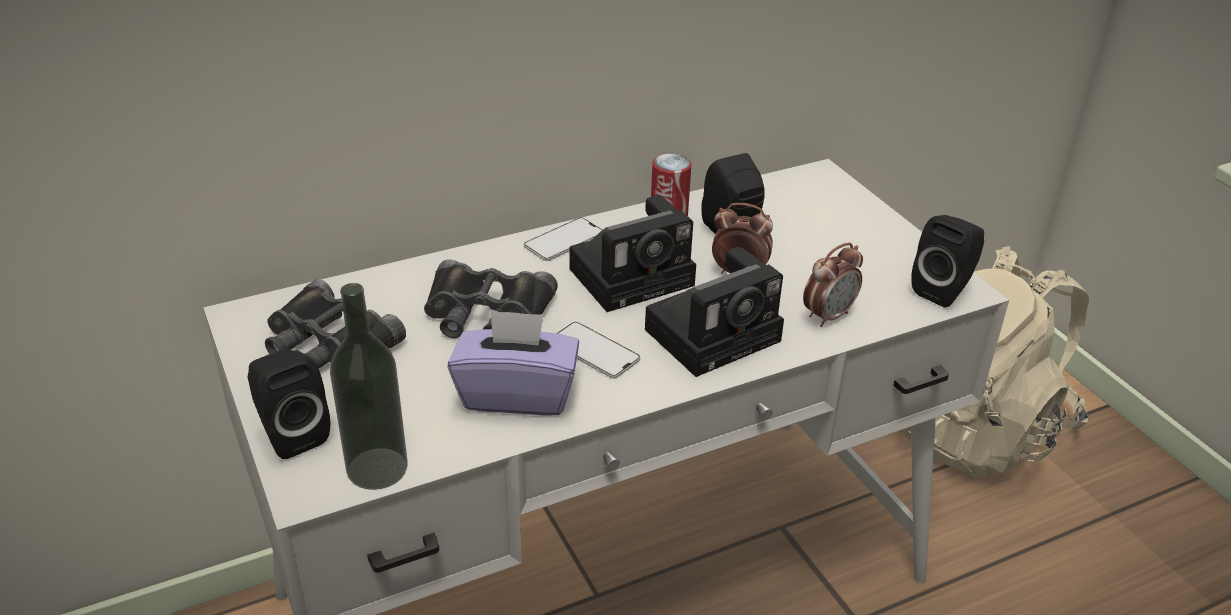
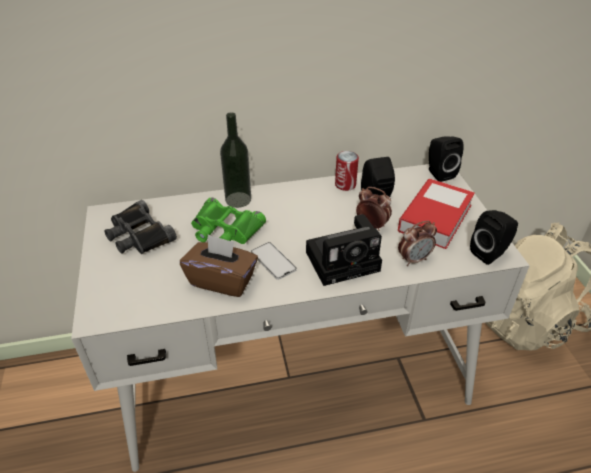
camera: 15 degrees right, 5 degrees up
(291, 434) = (100, 284): black speaker -> black speaker (438, 173)
(377, 468) = (133, 312): bottle -> bottle (238, 199)
(486, 313) = (225, 230): black binoculars -> green binoculars
(517, 394) = (222, 280): purple tissue box -> brown tissue box
(564, 240) = (282, 192): phone -> none
(635, 275) = (313, 218): camera -> none
(838, 249) = (435, 218): none -> book

